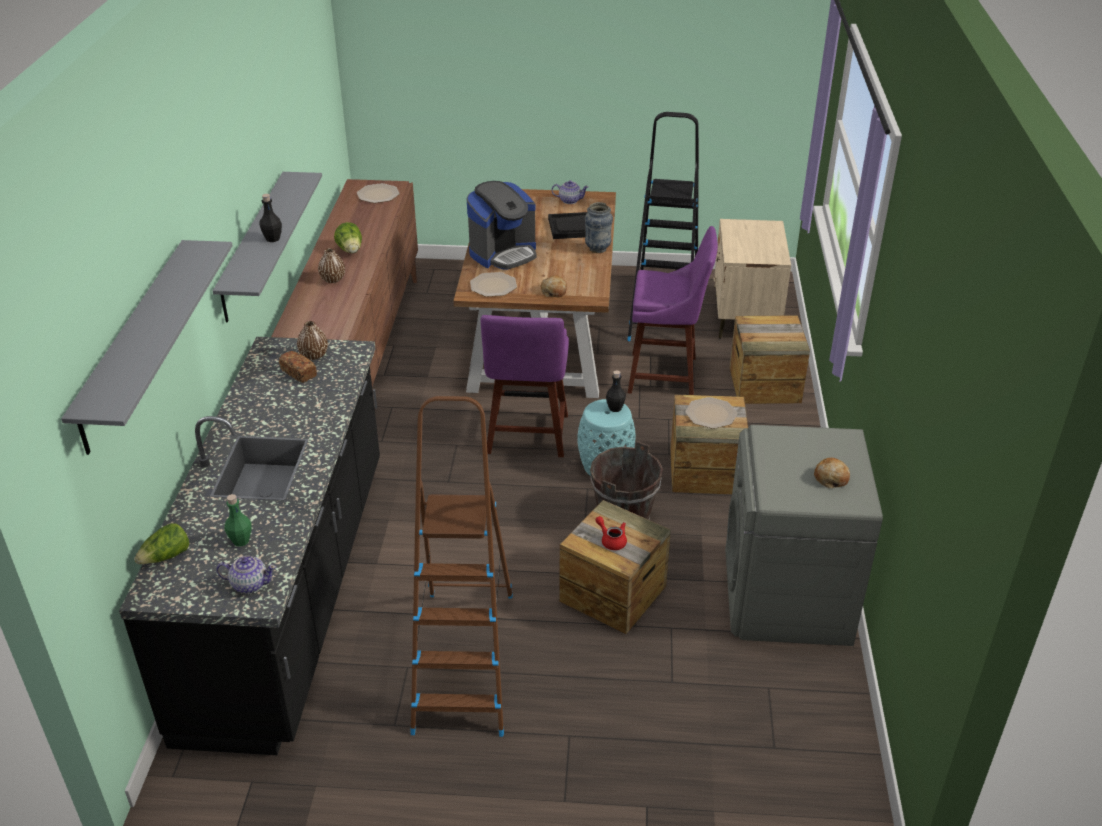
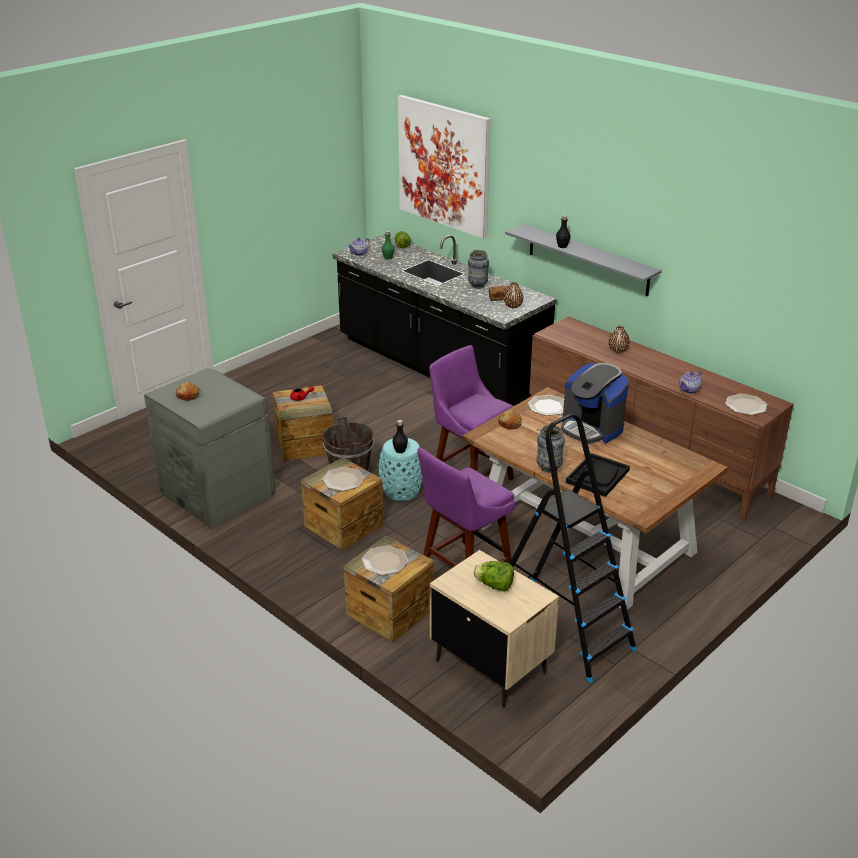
camera: 130 degrees right, 5 degrees down
(134, 343) = (444, 165): grey shelf -> picture
(274, 406) = (477, 286): none -> vase
(350, 250) = (654, 367): lettuce -> lettuce (494, 585)
(465, 660) = (329, 390): brown step ladder -> none
(503, 253) = (591, 428): coffee machine -> coffee machine turned 45 degrees counterclockwise
(569, 200) = (654, 495): teapot -> teapot (689, 390)
(774, 334) = (384, 562): none -> plate

